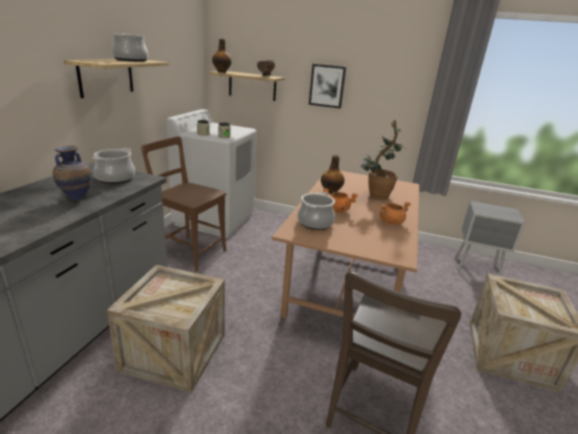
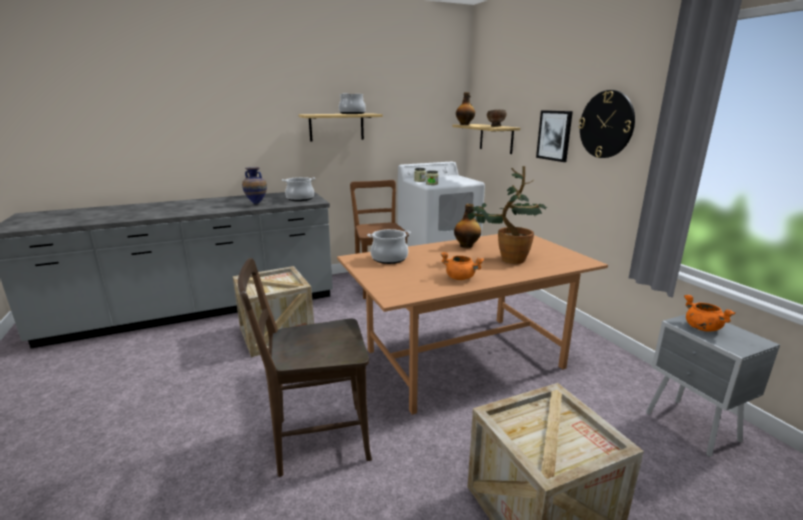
camera: 50 degrees right, 5 degrees down
(337, 210) = (434, 257): orange cooking pot -> orange cooking pot (701, 327)
(380, 79) = (606, 124): none -> wall clock

